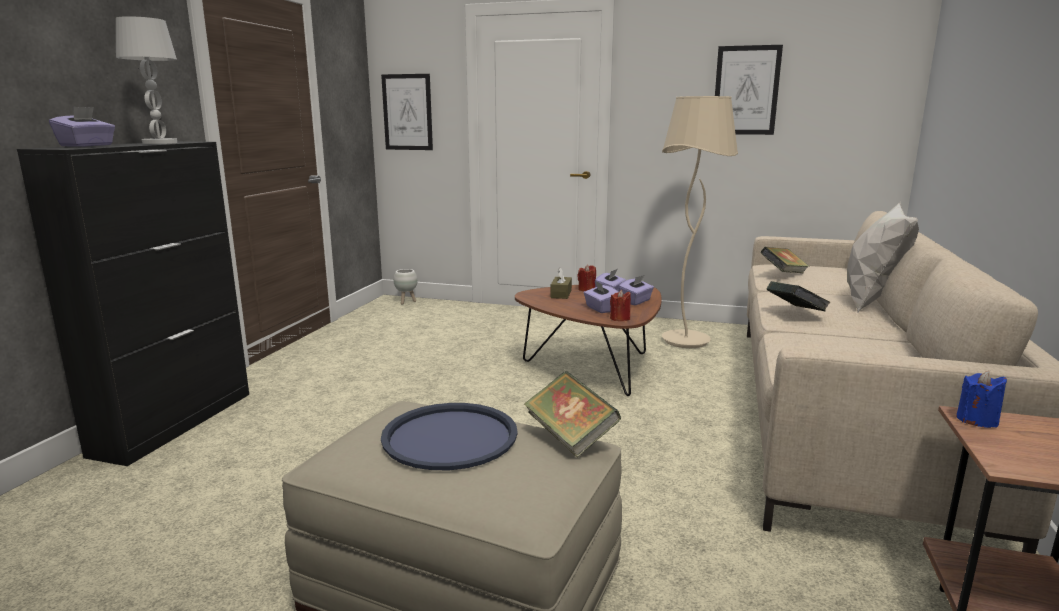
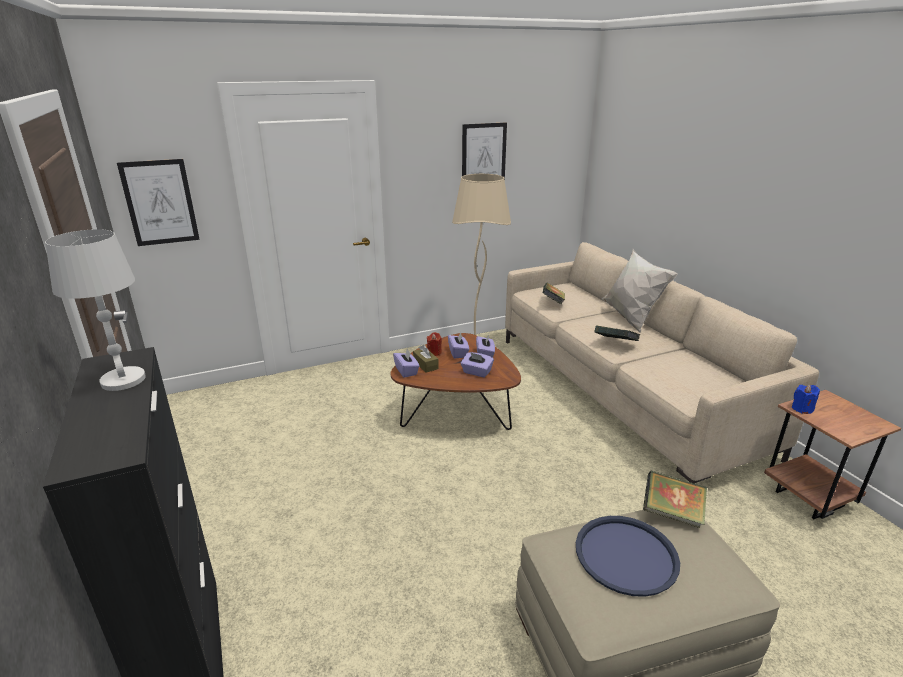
camera: 40 degrees left, 10 degrees up
(87, 145) = (89, 431): purple tissue box -> purple tissue box (406, 371)
(406, 302) = (201, 397): white planter -> none
(620, 318) = (503, 378): red candle -> none

